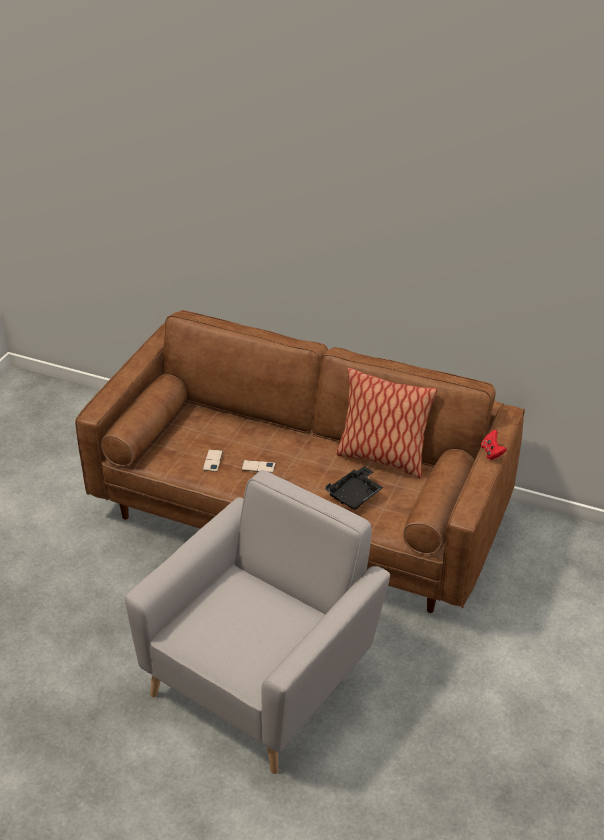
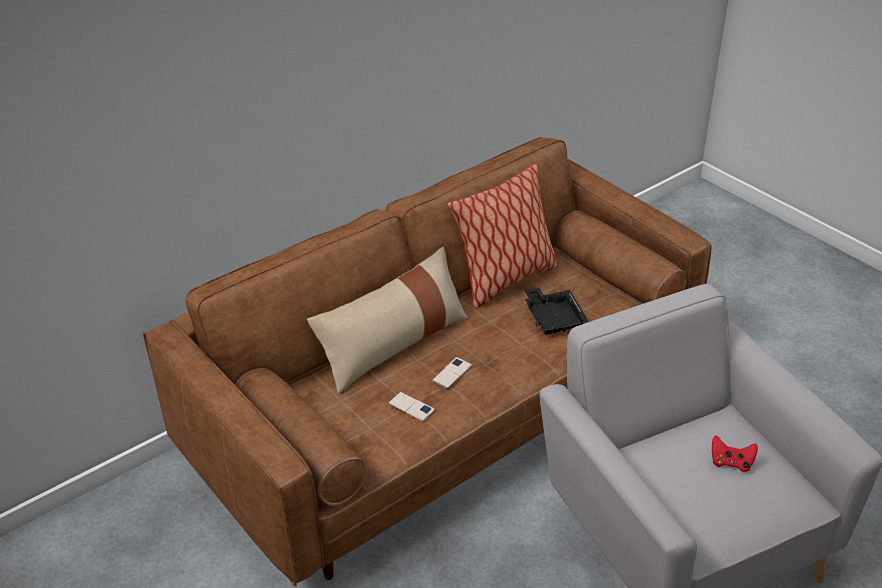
camera: 60 degrees left, 0 degrees up
(269, 432) = (394, 344): none -> beige pillow
(491, 452) = (606, 190): red game controller -> red game controller (731, 463)

